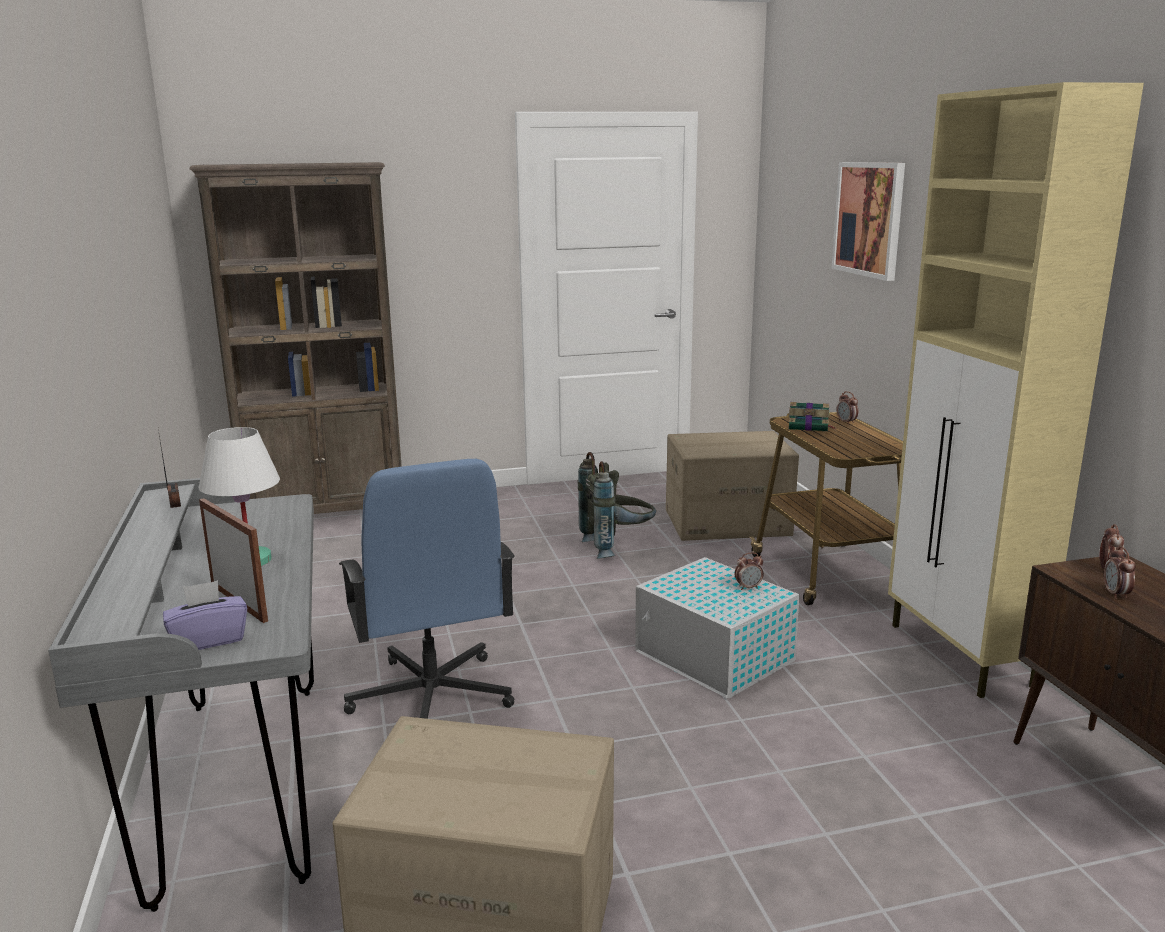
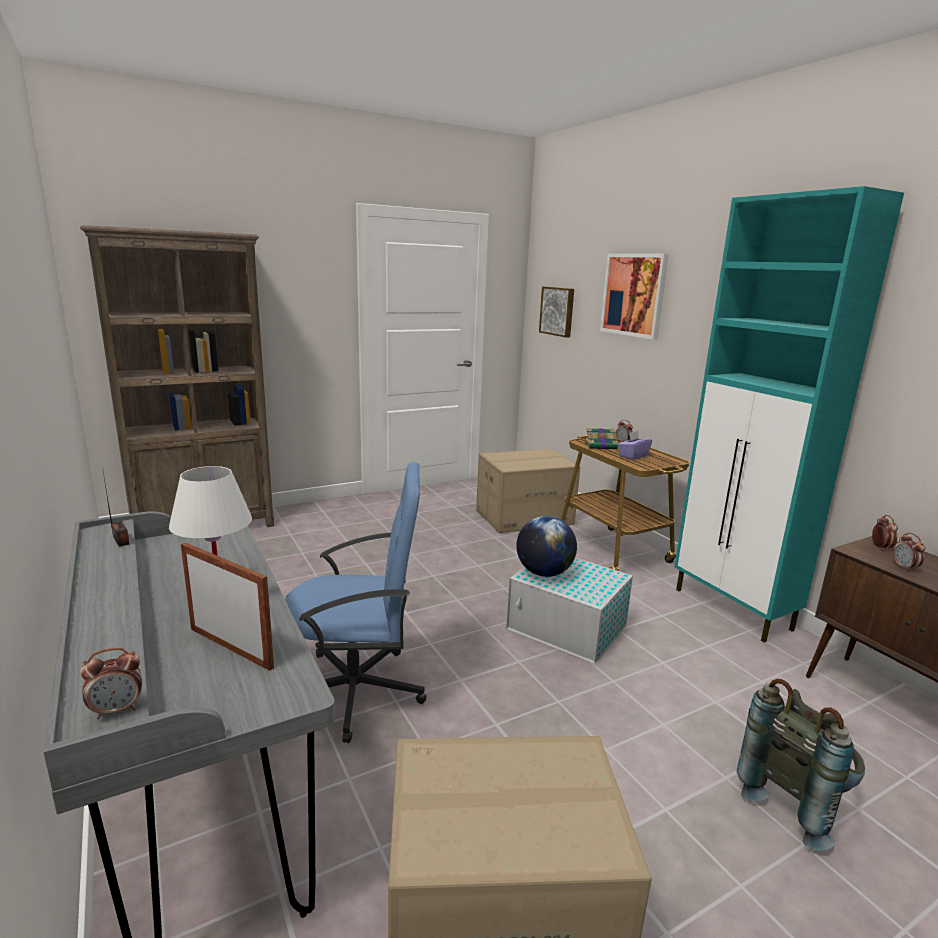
camera: 15 degrees left, 0 degrees up
(209, 640) = (219, 699): purple tissue box -> purple tissue box (633, 456)
(431, 697) = (356, 690): blue office chair -> blue office chair turned 60 degrees counterclockwise
(617, 547) = (453, 541): grey backpack -> grey backpack (795, 801)
(682, 583) = (544, 573): none -> globe
(748, 587) = (594, 573): alarm clock -> alarm clock (117, 710)
(790, 241) = (558, 311): none -> picture
(960, 656) = (733, 610): beige cabinet -> turquoise cabinet

